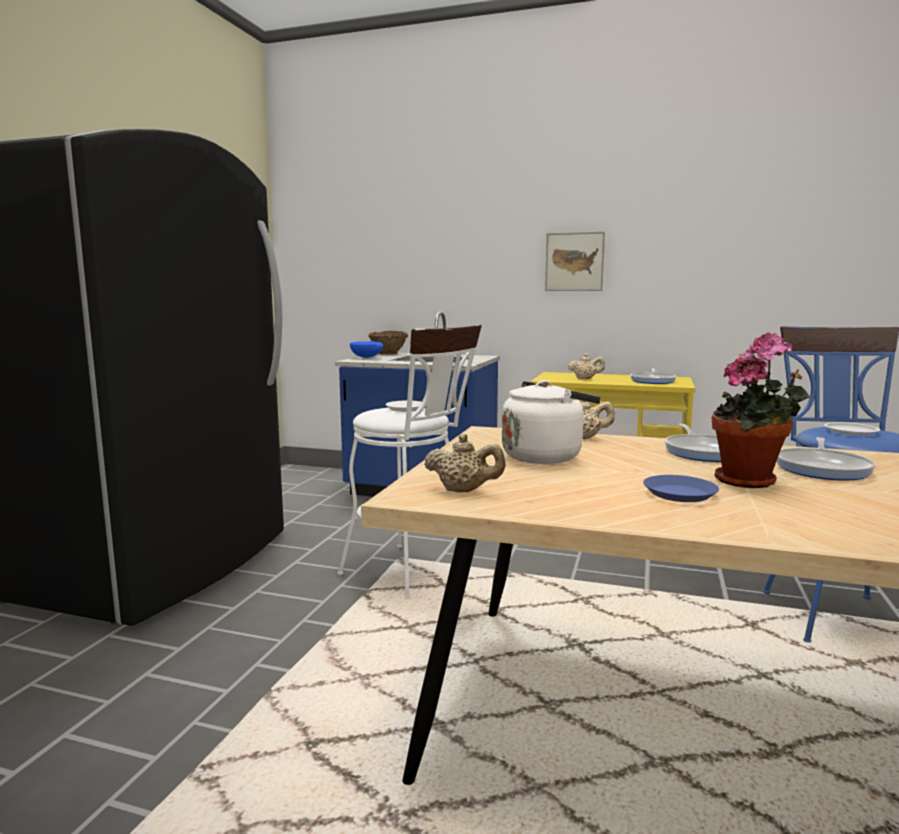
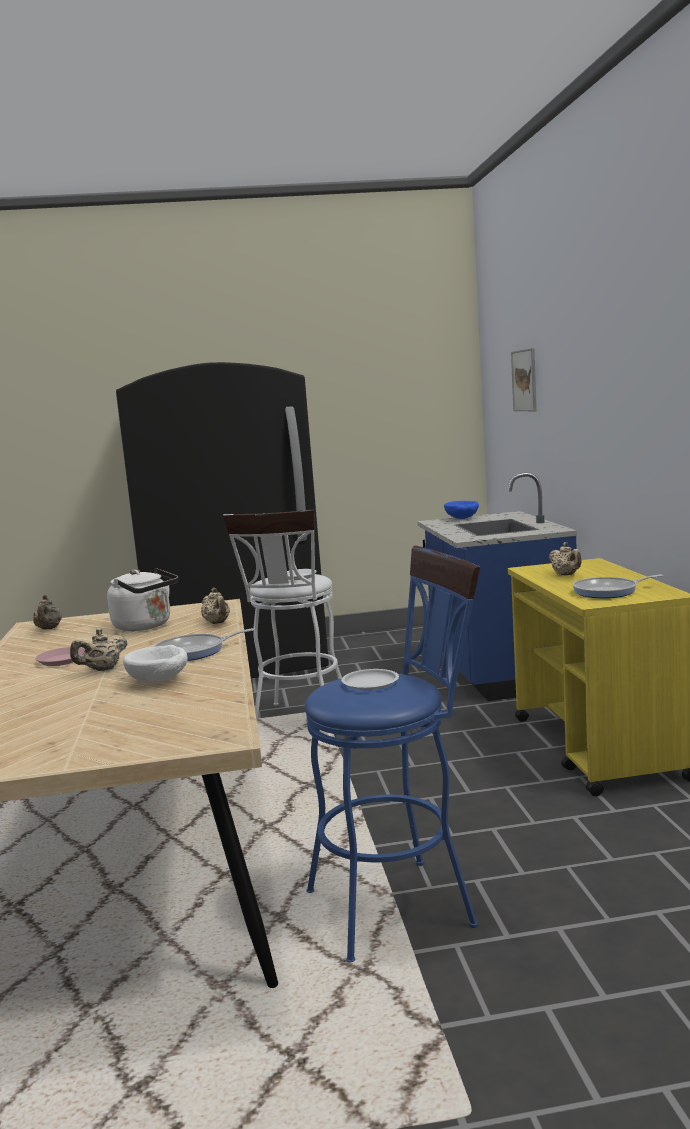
camera: 65 degrees right, 0 degrees up
(388, 354) = (509, 515): brown bowl -> none
(574, 262) = (619, 415): picture -> picture (524, 380)
(680, 493) = (62, 660): blue plate -> pink plate
(750, 482) = (102, 669): potted plant -> beige teapot
(823, 468) = (159, 681): frying pan -> white bowl

